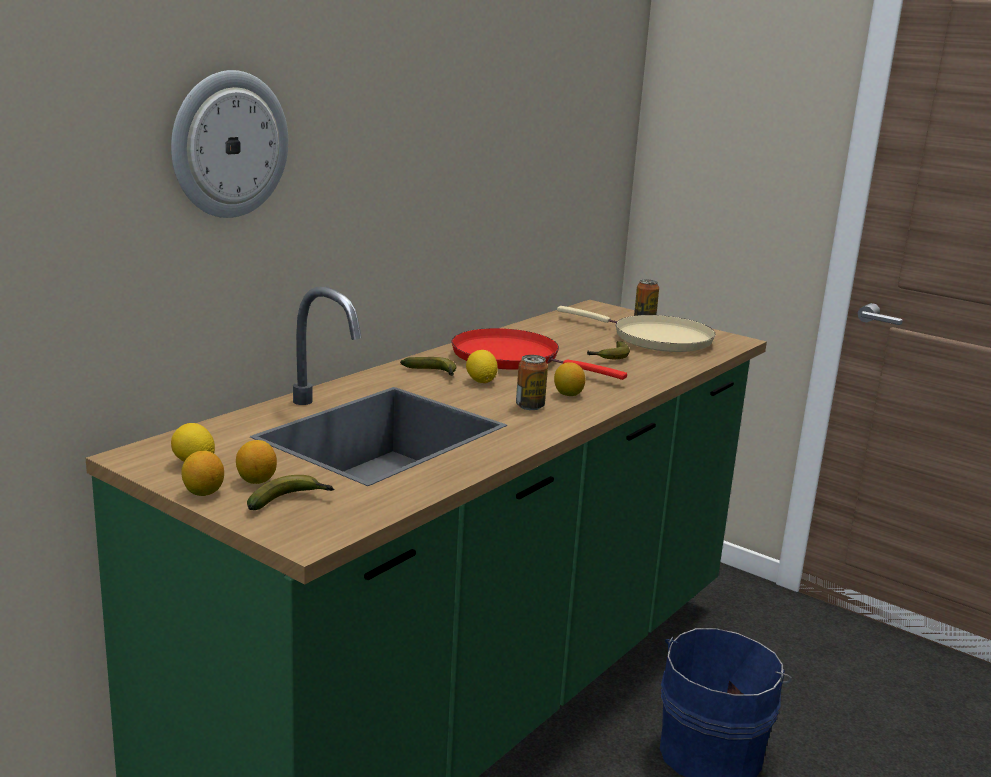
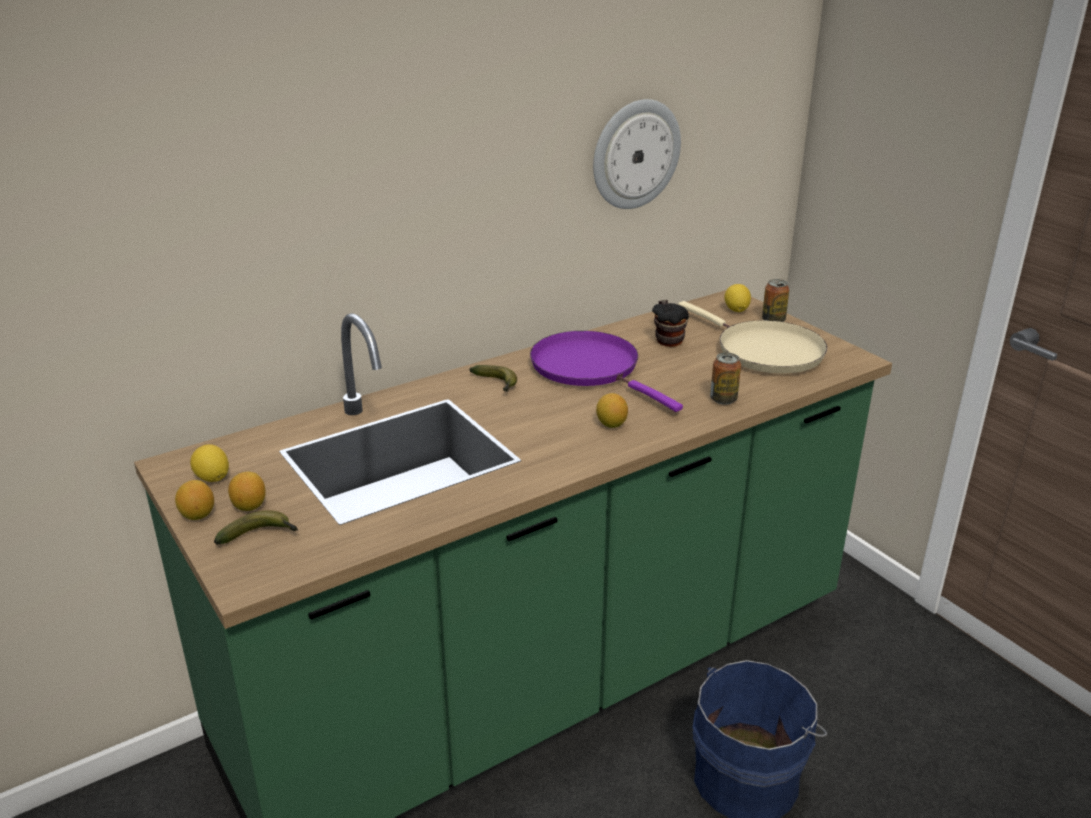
camera: 20 degrees right, 10 degrees up
(228, 144) = (263, 180): wall clock -> wall clock (635, 154)
(481, 381) = (536, 399): lemon -> lemon (736, 310)
(512, 358) = (590, 368): red frying pan -> purple frying pan
(530, 406) = (561, 437): can -> can (723, 399)
(564, 335) = (668, 339): none -> mug
(609, 357) = (693, 375): banana -> none

